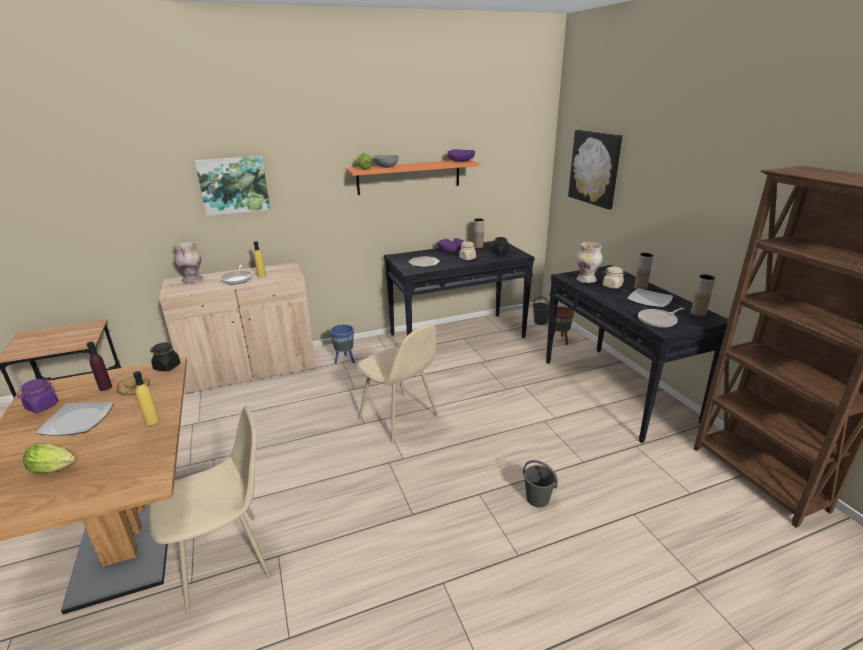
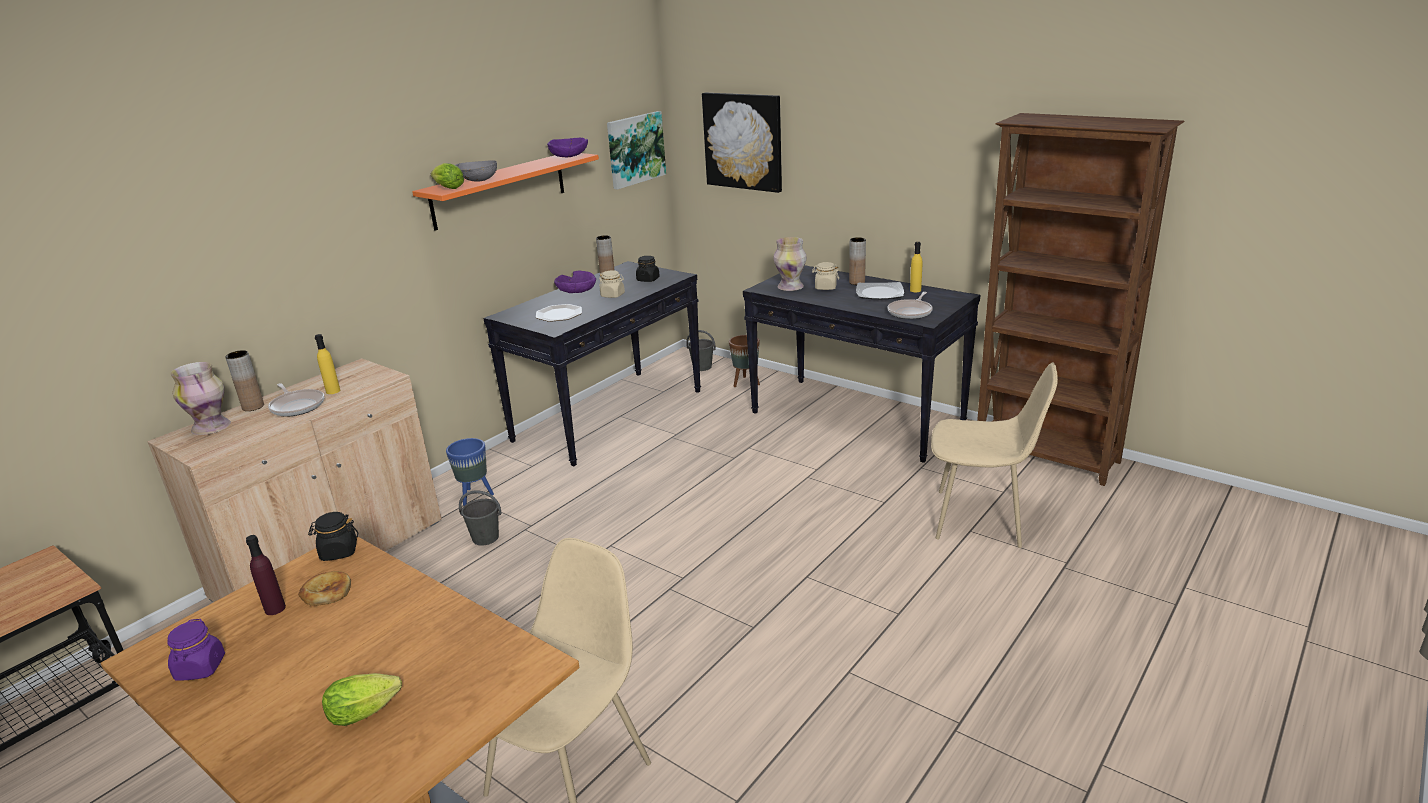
camera: 30 degrees left, 0 degrees up
(77, 421) = (300, 658): plate -> none
(152, 421) = (426, 612): yellow bottle -> yellow bottle (915, 290)
(234, 185) = (247, 249): picture -> picture (635, 149)
(399, 418) = (632, 537): beige chair -> beige chair (981, 519)
(537, 499) = (870, 555): grey bucket -> grey bucket (485, 538)
(698, 313) = (939, 295): brown vase -> brown vase (253, 407)

